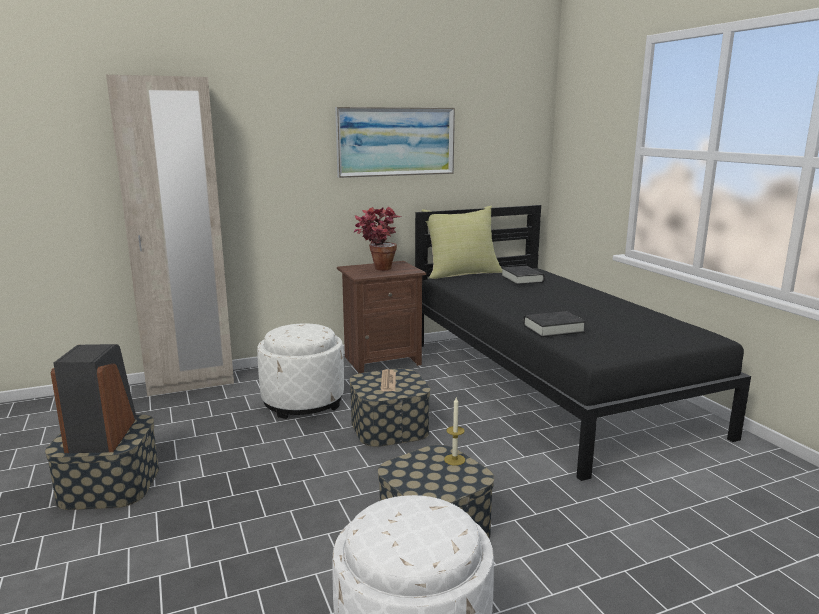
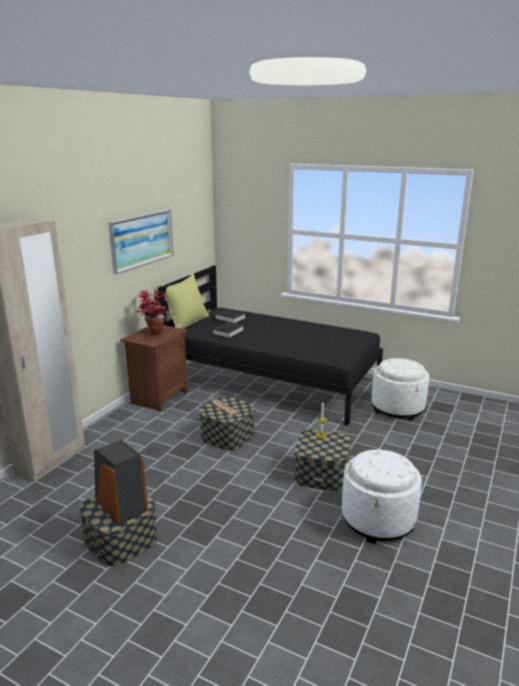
camera: 40 degrees left, 5 degrees up
(303, 402) = (154, 441): white ottoman -> white ottoman (397, 408)
(553, 329) = (299, 349): black book -> black book (228, 332)

